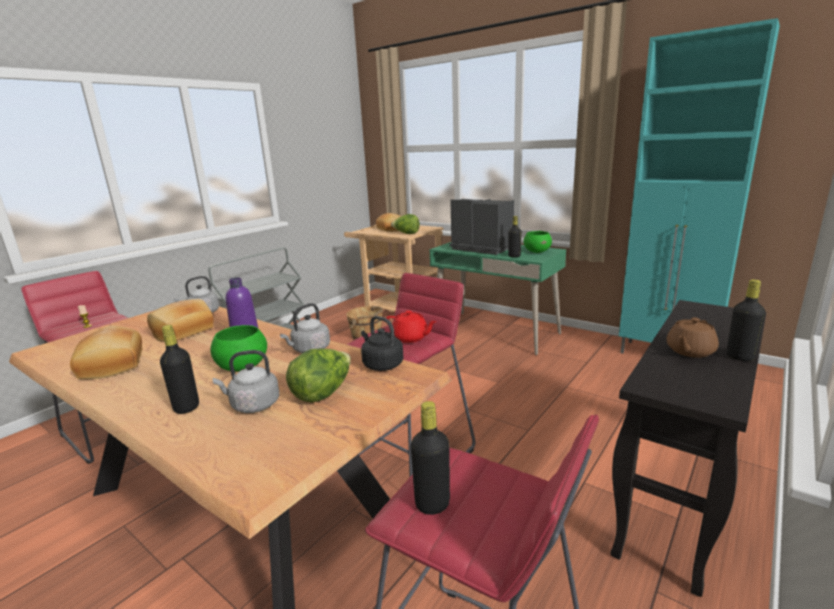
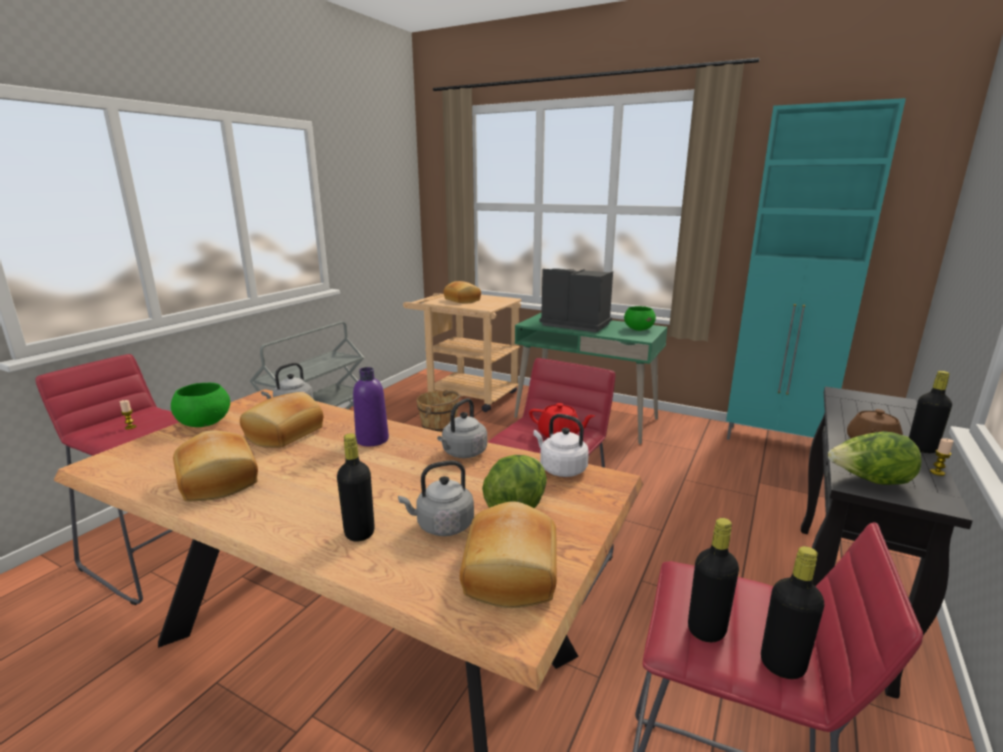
camera: 10 degrees left, 0 degrees up
(242, 367) = (394, 477): green bowl -> green bowl (204, 423)
(283, 444) = (513, 573): none -> bread
(381, 364) = (560, 469): black kettle -> white kettle
(406, 234) = (484, 306): lettuce -> lettuce (869, 481)
(514, 256) = (617, 334): black bottle -> black bottle (782, 665)
(740, 378) = (937, 472): none -> candle

